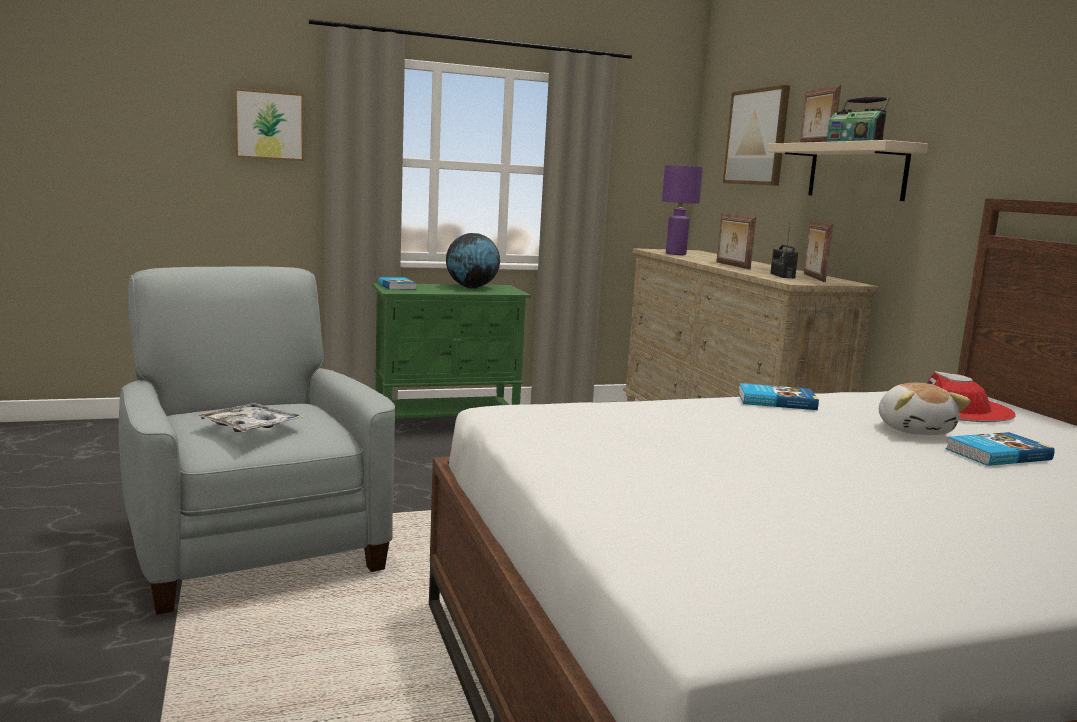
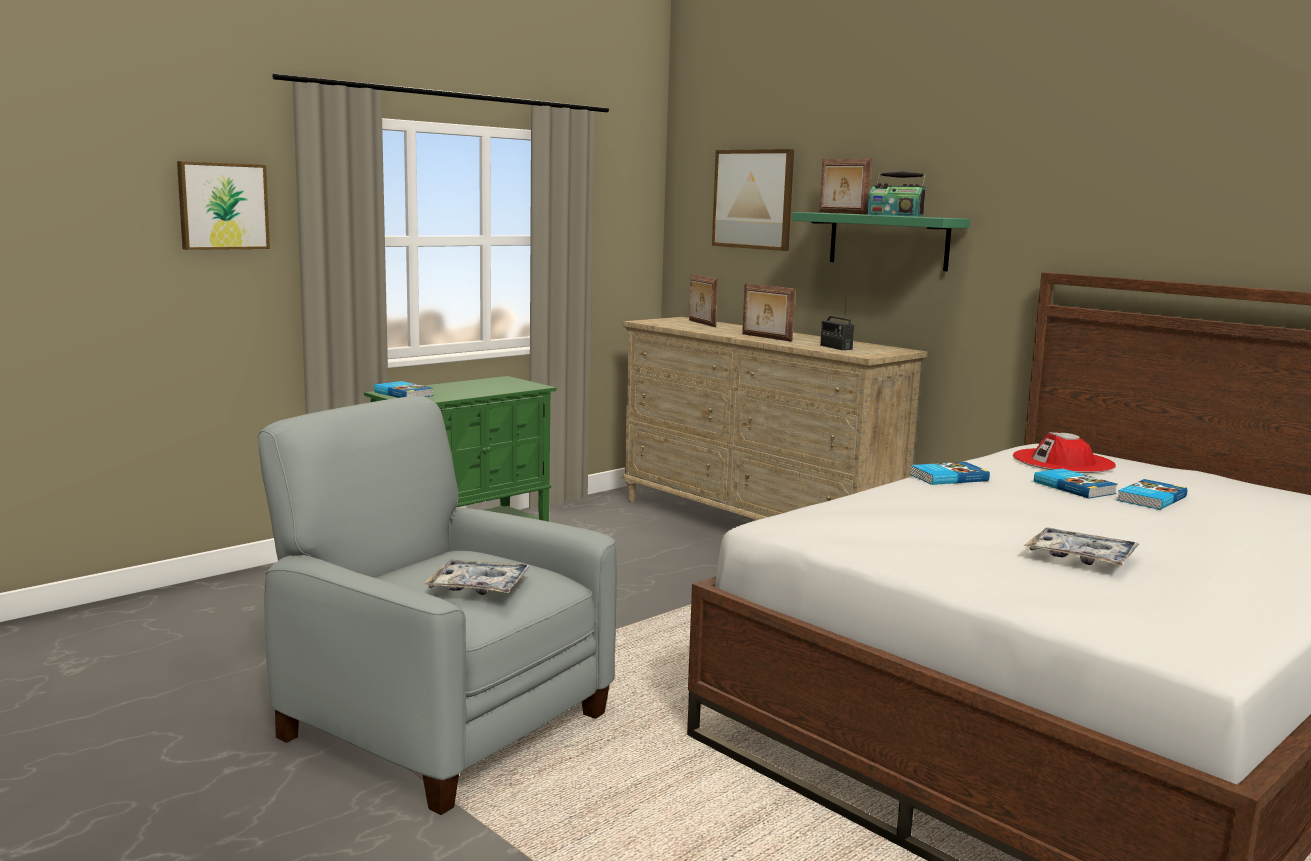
camera: 25 degrees left, 0 degrees up
(471, 287) = (480, 384): globe -> none
(675, 254) = (682, 326): purple table lamp -> none
(773, 490) = (1081, 558): none -> tray
(813, 277) = (861, 346): picture frame -> picture frame (701, 323)
(856, 171) = (888, 241): beige shelf -> green shelf
(914, 430) = (1074, 487): plush toy -> book

